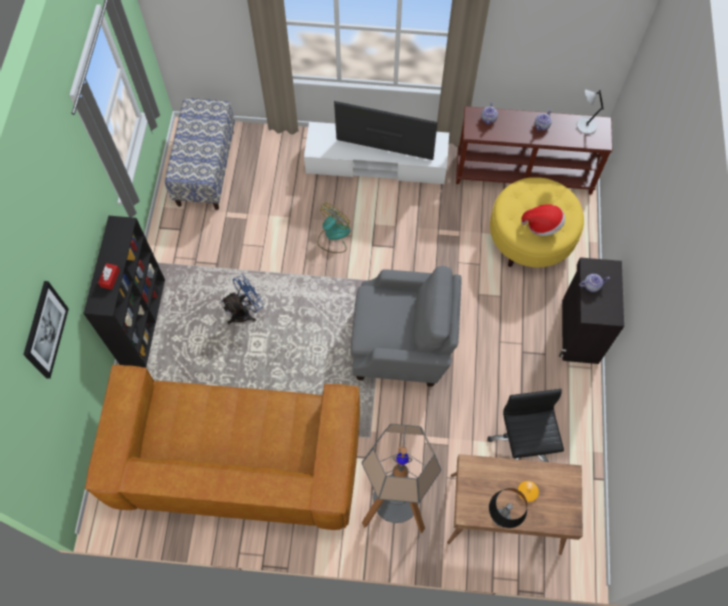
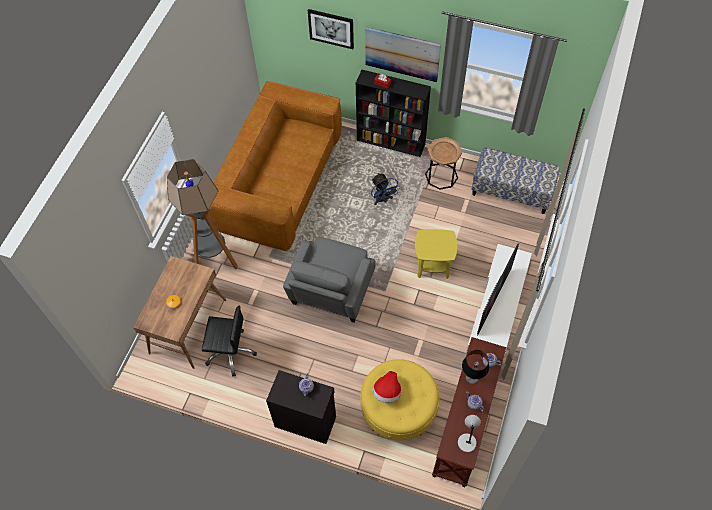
camera: 105 degrees right, 5 degrees down
(80, 230) = (402, 53): none -> picture
(193, 249) = (441, 176): none -> brown side table
(333, 236) = (433, 265): fan -> yellow side table
(501, 517) = (164, 282): table lamp -> table lamp (472, 378)

